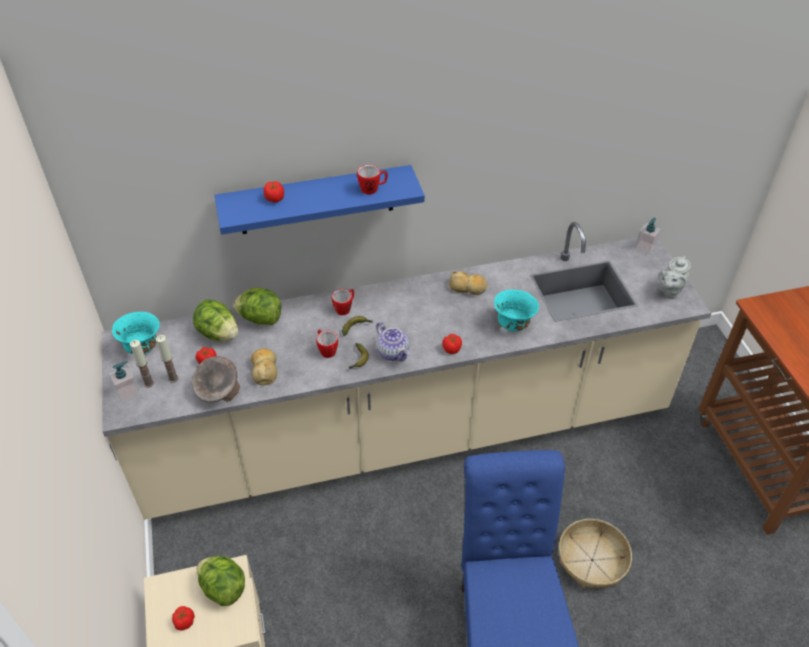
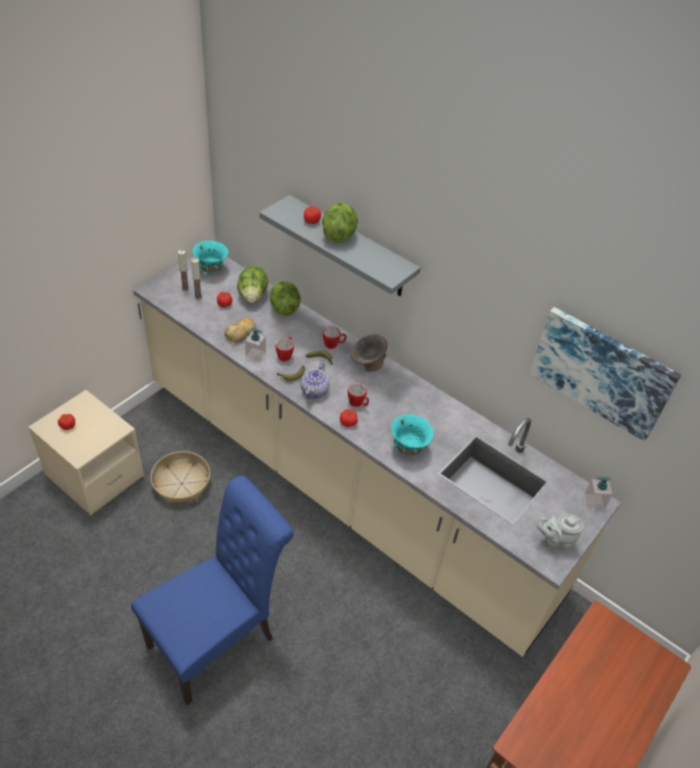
camera: 50 degrees right, 0 degrees up
(128, 392) = (170, 283): soap dispenser -> soap dispenser (255, 354)
(219, 393) = (203, 323): grey bowl -> grey bowl (367, 363)
(223, 588) = (102, 430): lettuce -> lettuce (338, 235)
(316, 200) = (350, 247): blue shelf -> grey shelf
(373, 189) = (370, 260): mug -> mug (358, 403)
(468, 287) = (422, 402): bread -> none
(592, 559) = (323, 672): basket -> basket (182, 483)
(617, 137) = (602, 371): none -> picture

